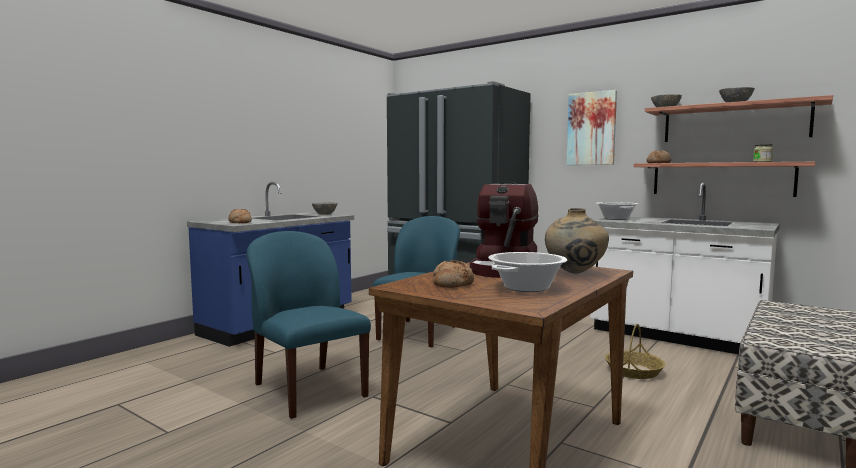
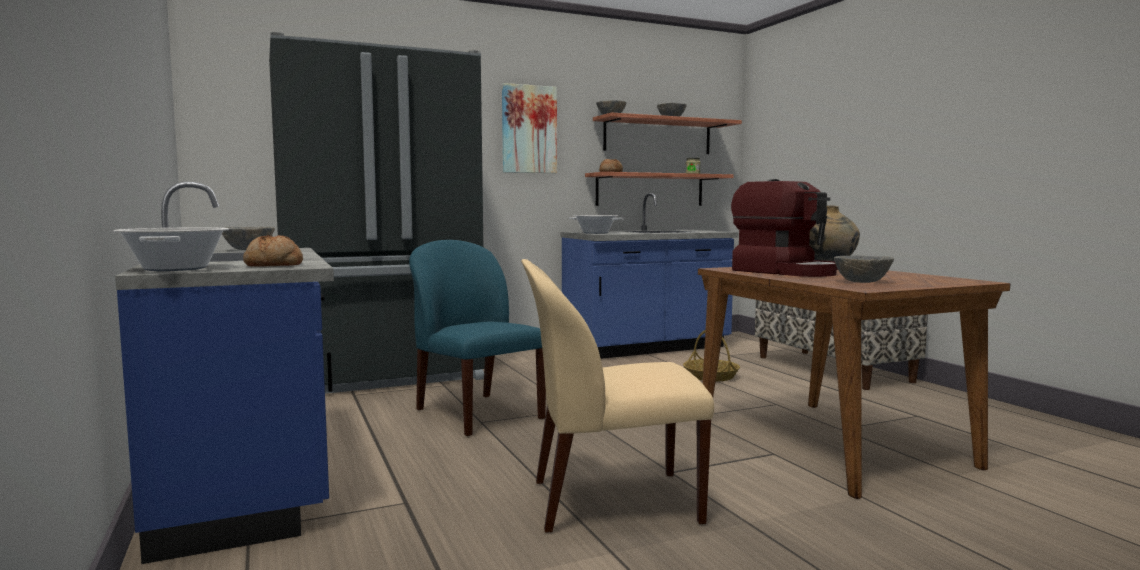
camera: 60 degrees left, 0 degrees up
(308, 390) = (610, 501): blue chair -> beige chair
(452, 284) = (862, 282): bread -> grey bowl
(527, 288) = (890, 276): cooking pot -> cooking pot (176, 268)
(676, 337) = (647, 348): white counter -> blue counter

